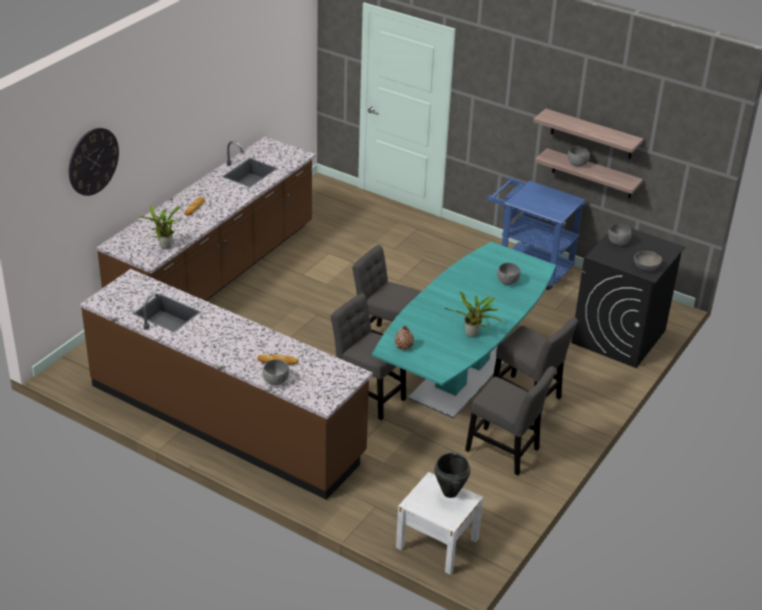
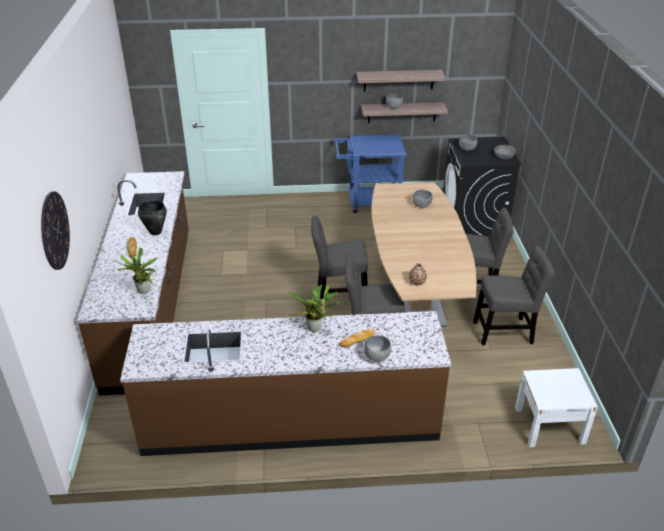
camera: 35 degrees left, 0 degrees up
(449, 493) = (556, 378): black cooking pot -> black cooking pot (155, 232)
(462, 374) = (415, 292): turquoise dining table -> brown dining table
(472, 335) = (449, 251): potted plant -> potted plant (316, 329)

